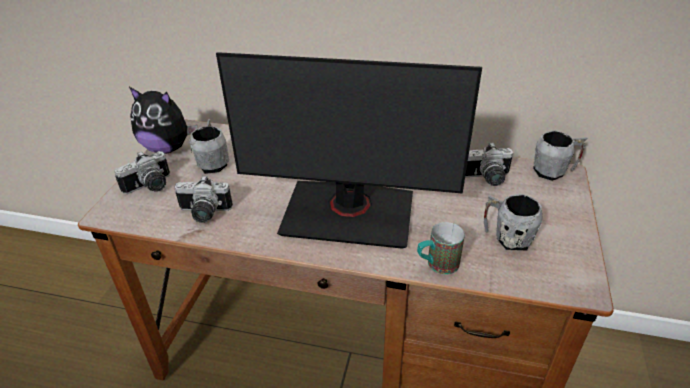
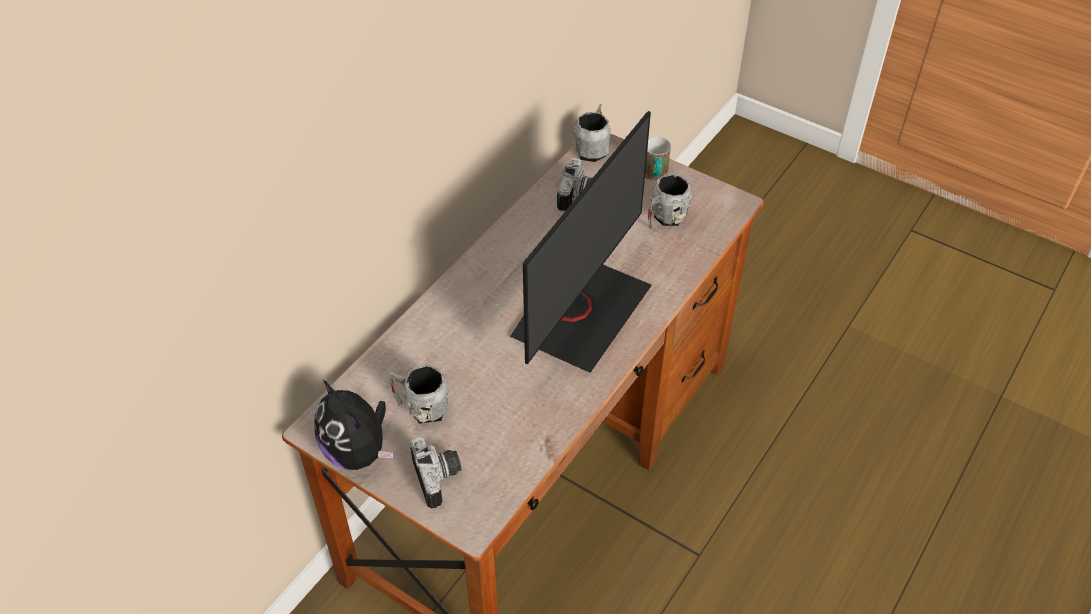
camera: 70 degrees left, 10 degrees up
(168, 148) = (358, 452): plush toy -> plush toy turned 105 degrees clockwise
(203, 213) = (520, 431): camera -> none
(436, 265) = (677, 275): mug -> mug (655, 176)

